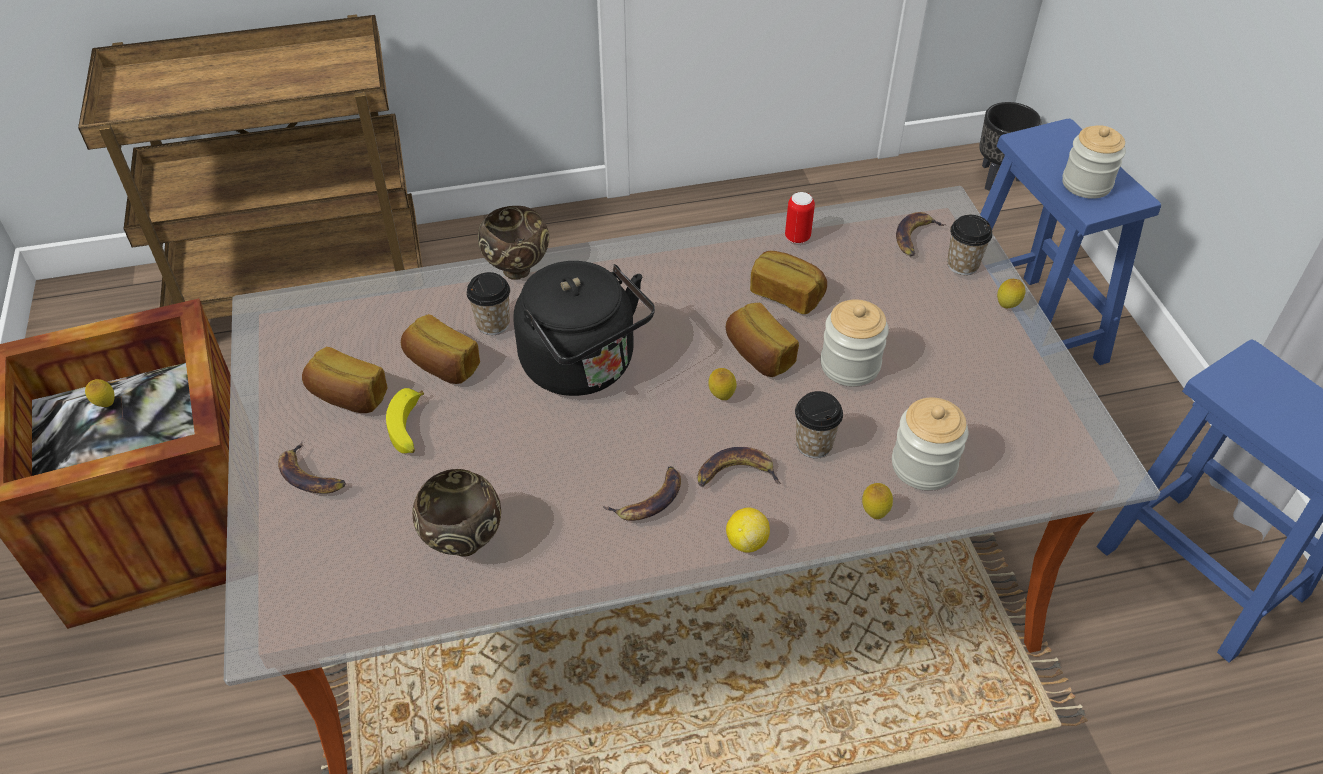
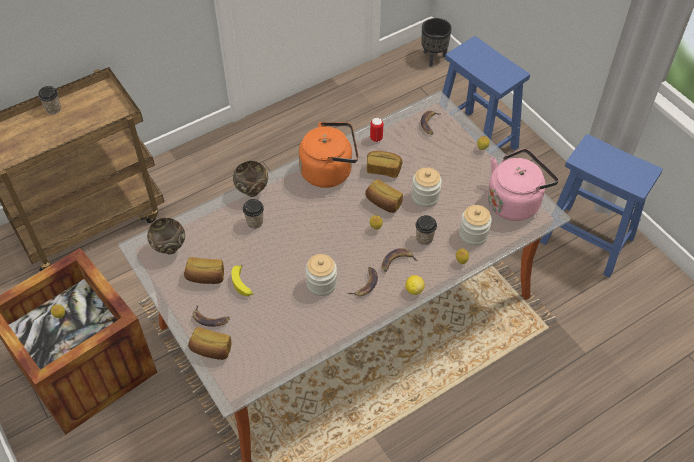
camera: 20 degrees left, 5 degrees up
(441, 365) = (241, 250): bread -> bread (211, 350)
(462, 542) = (294, 327): brown bowl -> brown bowl (169, 249)
(584, 367) = (308, 231): black kettle -> none
(680, 271) = (329, 171): none -> orange kettle
(962, 265) = (455, 132): cup -> cup (53, 109)
(1042, 425) = (515, 201): none -> pink kettle
(1086, 184) = (493, 71): jar -> jar (321, 284)

